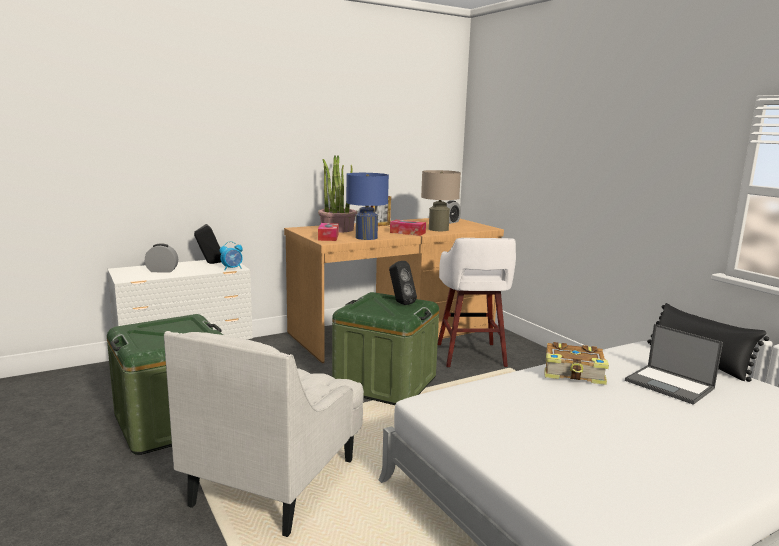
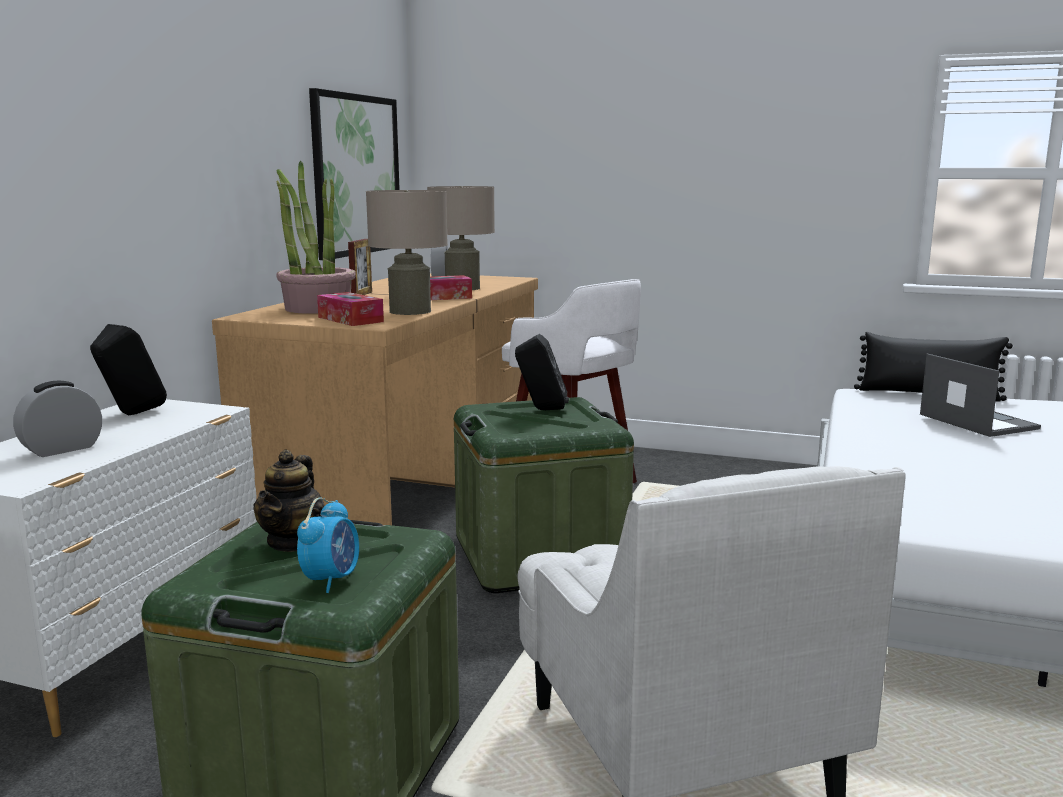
camera: 40 degrees left, 0 degrees up
(179, 325) = (292, 542): none -> teapot
(232, 268) = (208, 413): alarm clock -> alarm clock (331, 580)
(366, 237) = (410, 311): blue table lamp -> beige table lamp
(407, 160) = (356, 175): none -> picture
(574, 373) = (889, 436): book -> none
(670, 385) = (976, 421): laptop -> laptop turned 120 degrees counterclockwise

